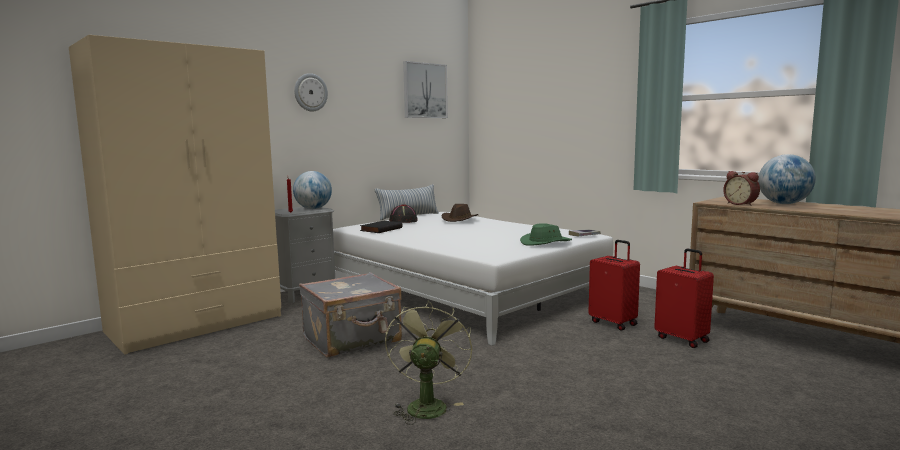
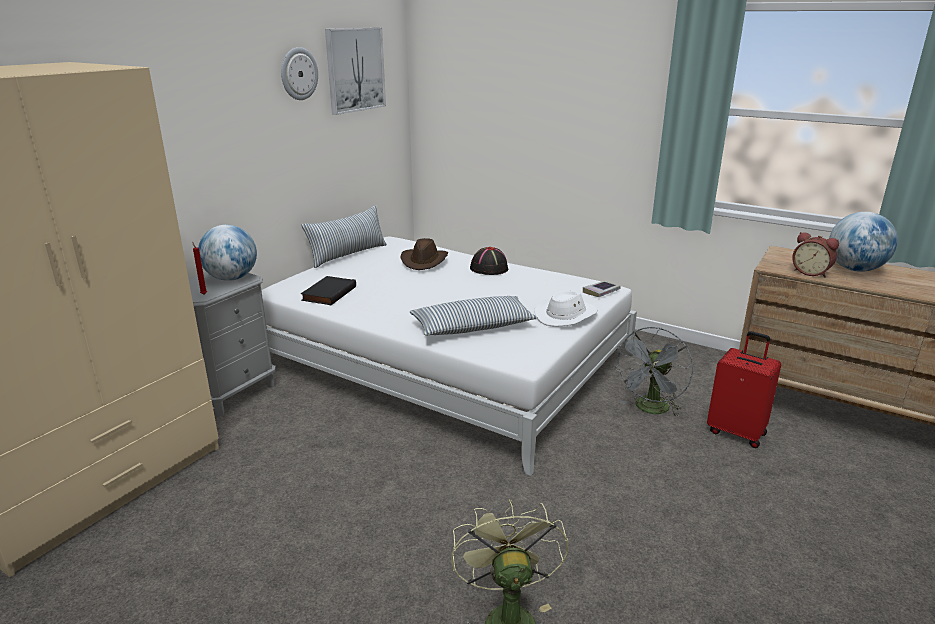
camera: 15 degrees left, 15 degrees up
(310, 92) = (201, 97): wall clock -> wall clock (298, 74)
(353, 340) = (346, 490): grey suitcase -> none
(403, 221) = (348, 269): black hat -> black hat (488, 268)
(470, 244) = (473, 327): none -> pillow
(545, 242) = (566, 315): green hat -> white hat
(614, 323) = (650, 410): red suitcase -> grey fan

